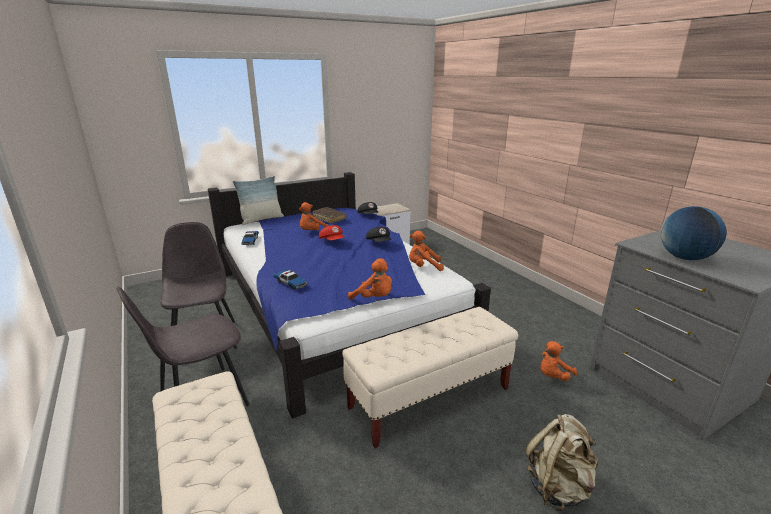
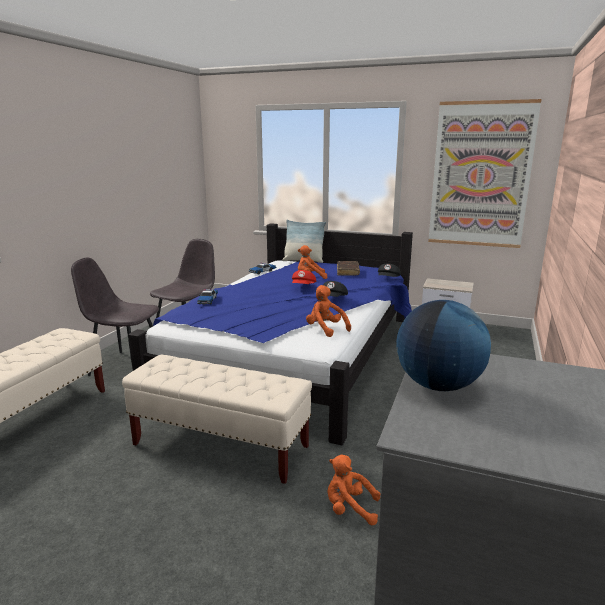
camera: 50 degrees right, 5 degrees down
(374, 298) = (225, 329): orange plush toy -> none
(388, 118) = (480, 175): none -> picture
(558, 486) = (164, 564): beige backpack -> none

